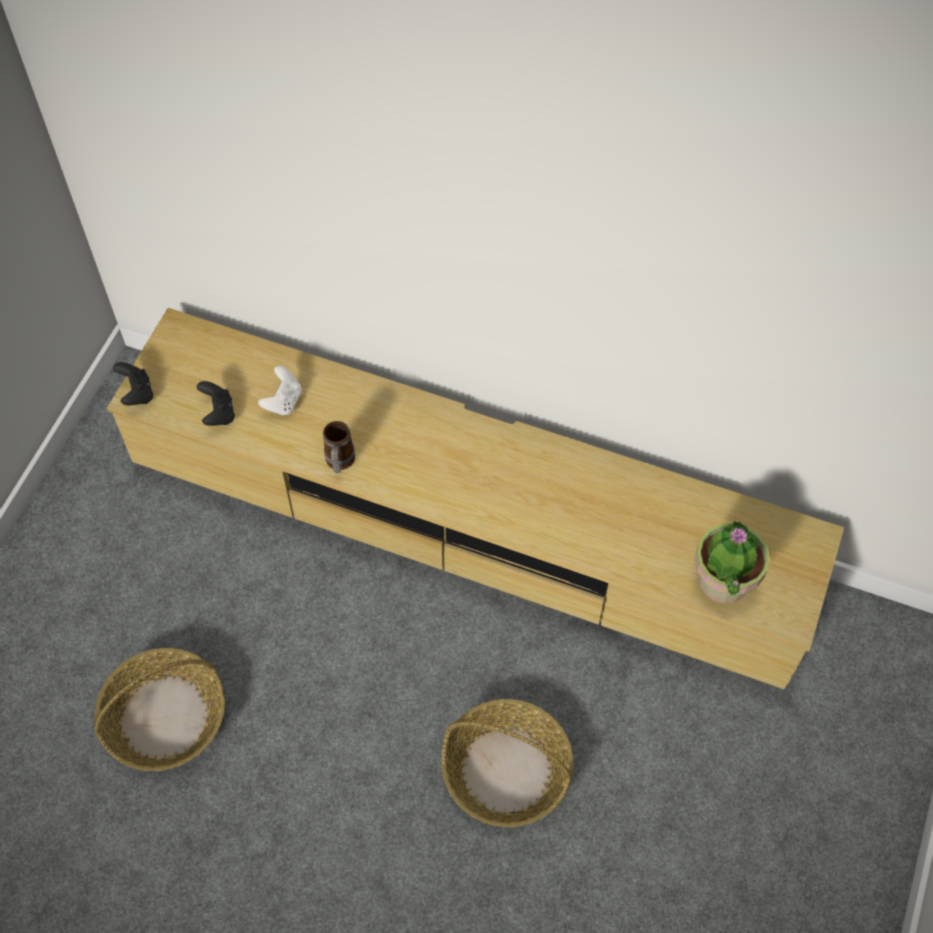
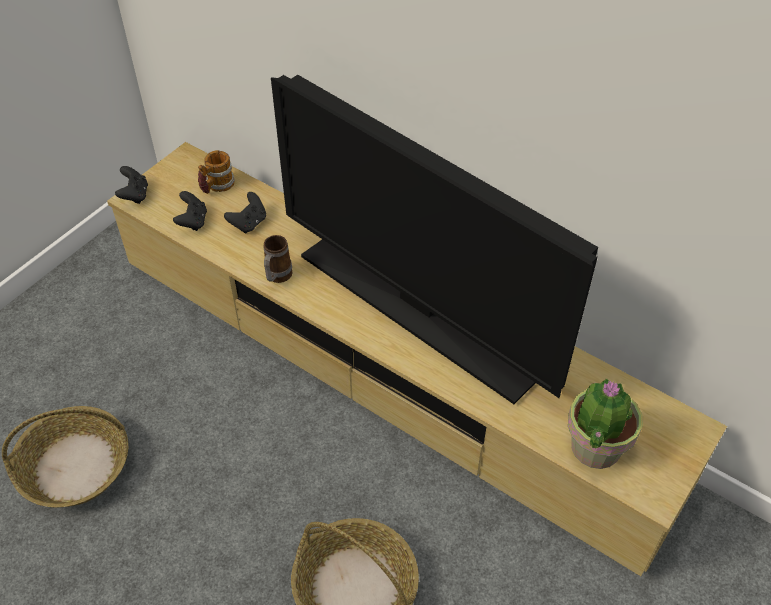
camera: 15 degrees right, 10 degrees down
(228, 361) = (216, 186): none -> mug
(283, 401) = (249, 223): white game controller -> black game controller
(506, 470) = (418, 312): none -> television

